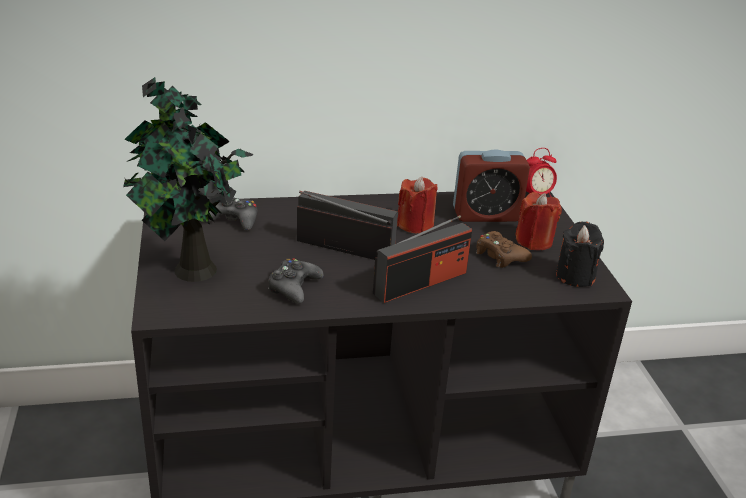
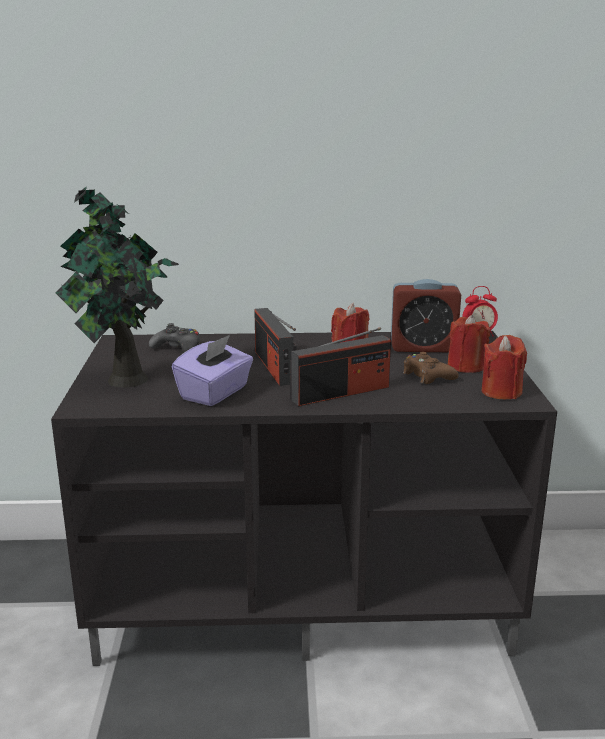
camera: 10 degrees right, 10 degrees down
(294, 287) = (215, 393): black game controller -> purple tissue box
(344, 247) = (275, 367): radio -> radio turned 135 degrees counterclockwise
(575, 276) = (501, 392): black candle -> red candle

